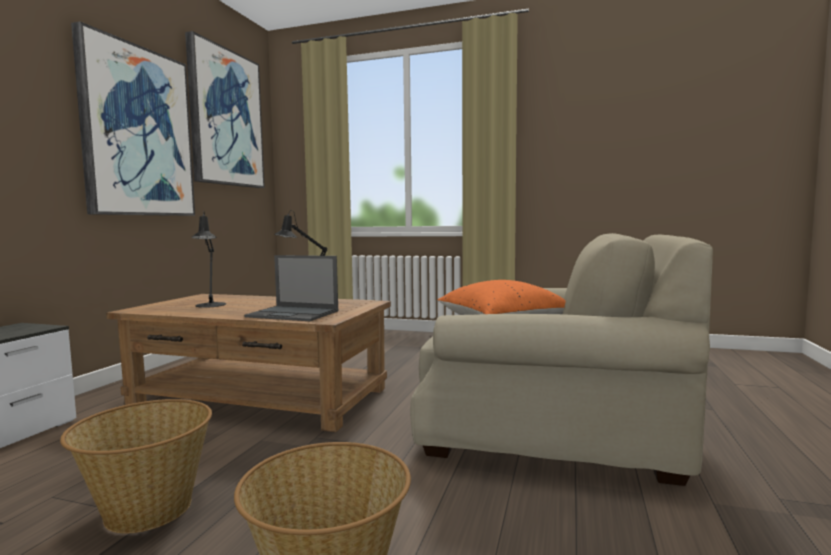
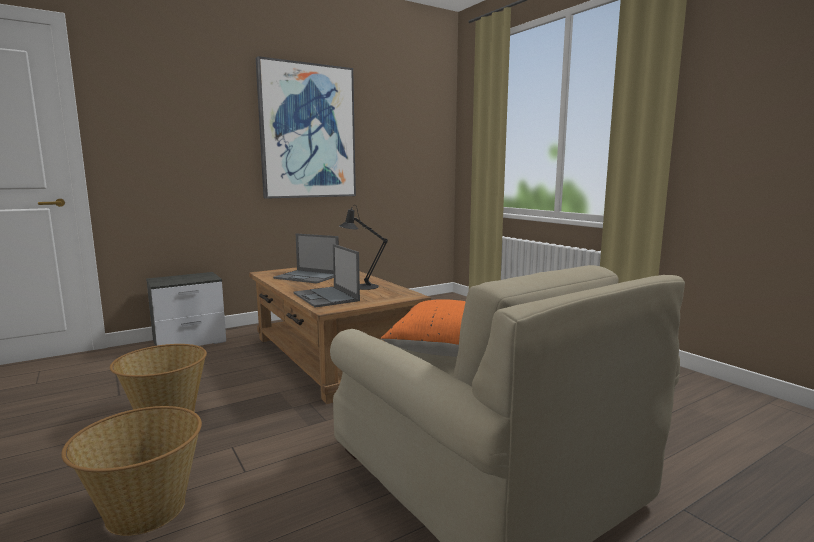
camera: 40 degrees right, 5 degrees up
(210, 305) = (307, 277): black table lamp -> laptop
(225, 118) = (398, 107): picture -> none

